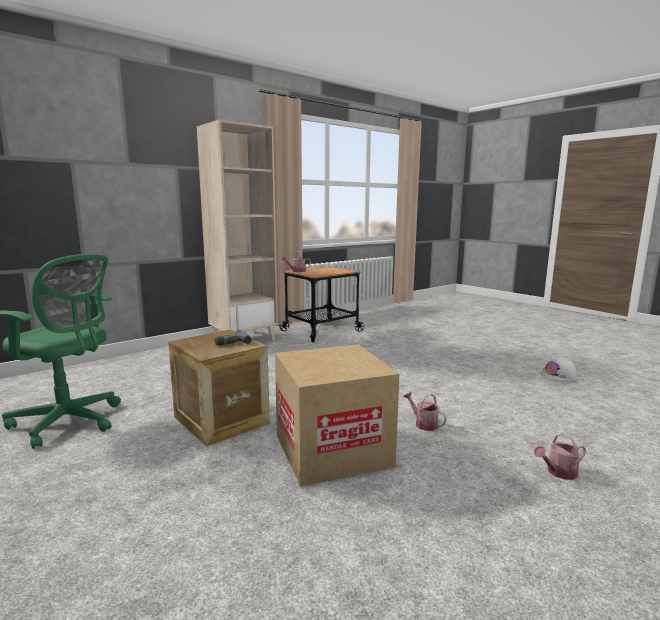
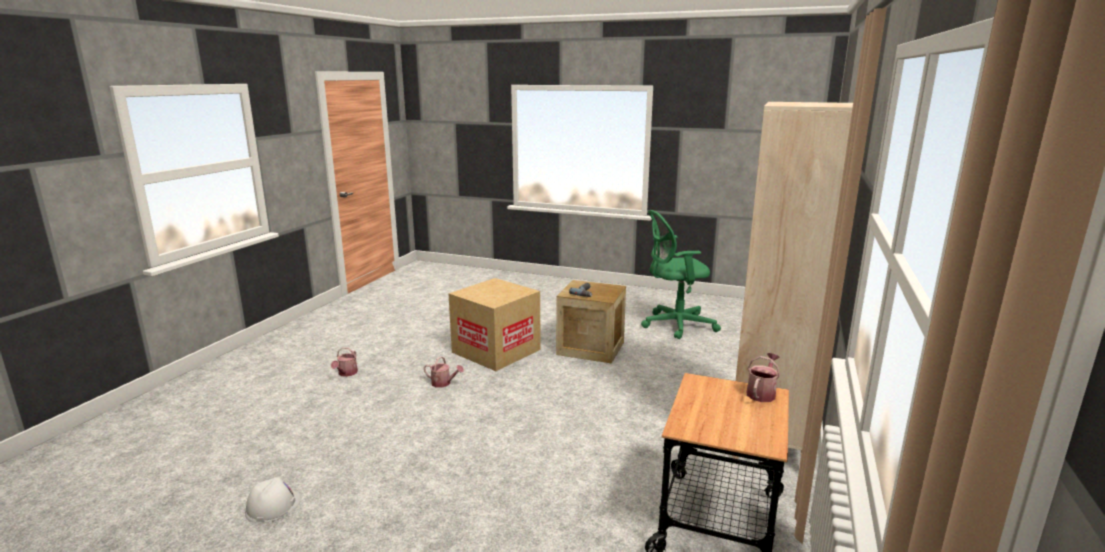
camera: 150 degrees right, 5 degrees up
(558, 472) = (346, 373): watering can -> watering can turned 150 degrees clockwise

